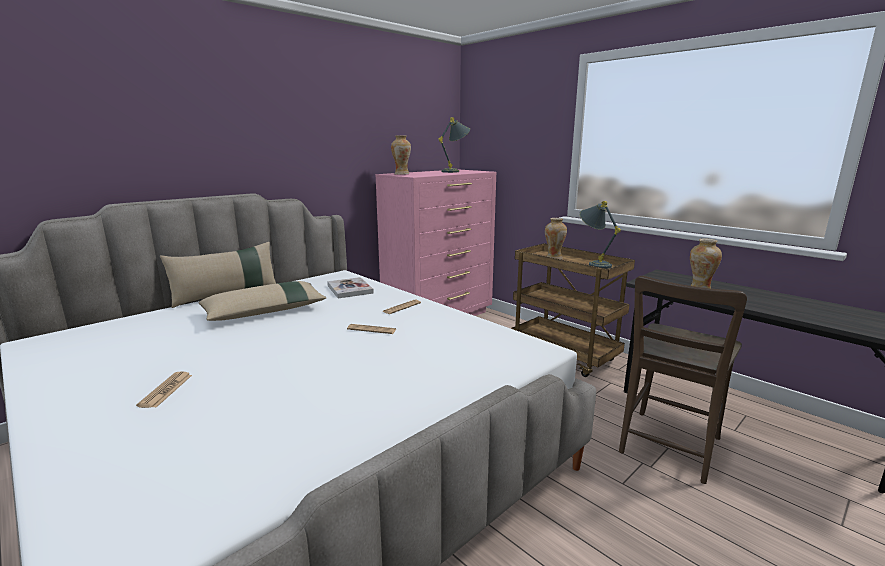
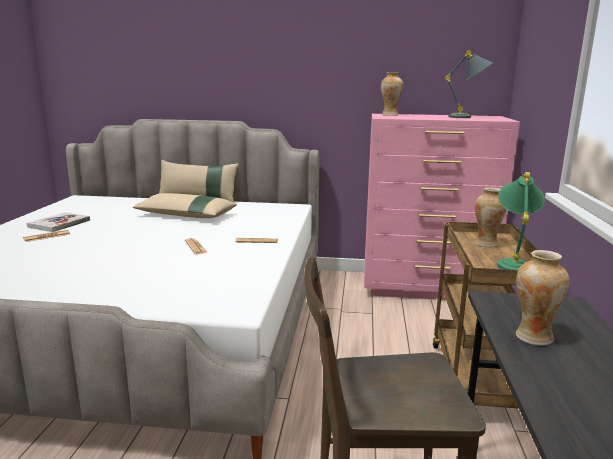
camera: 50 degrees right, 0 degrees up
(350, 289) = (268, 218): book -> book (59, 224)
(593, 264) = (513, 263): grey table lamp -> green table lamp

